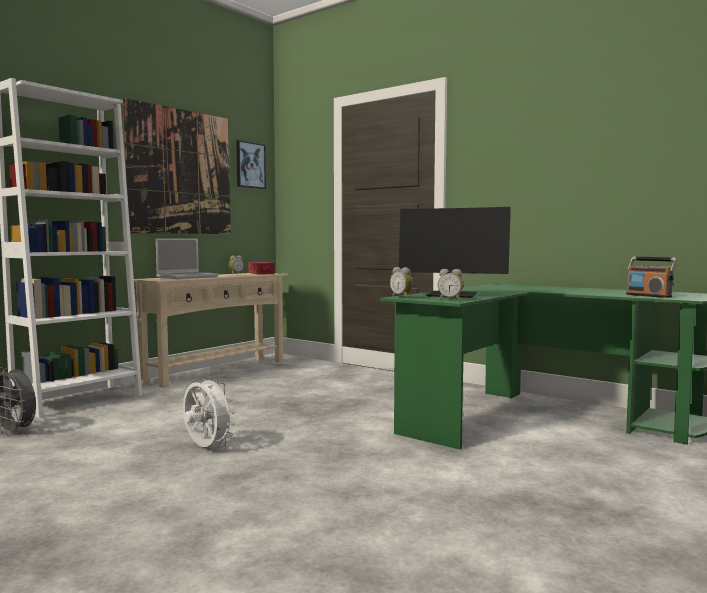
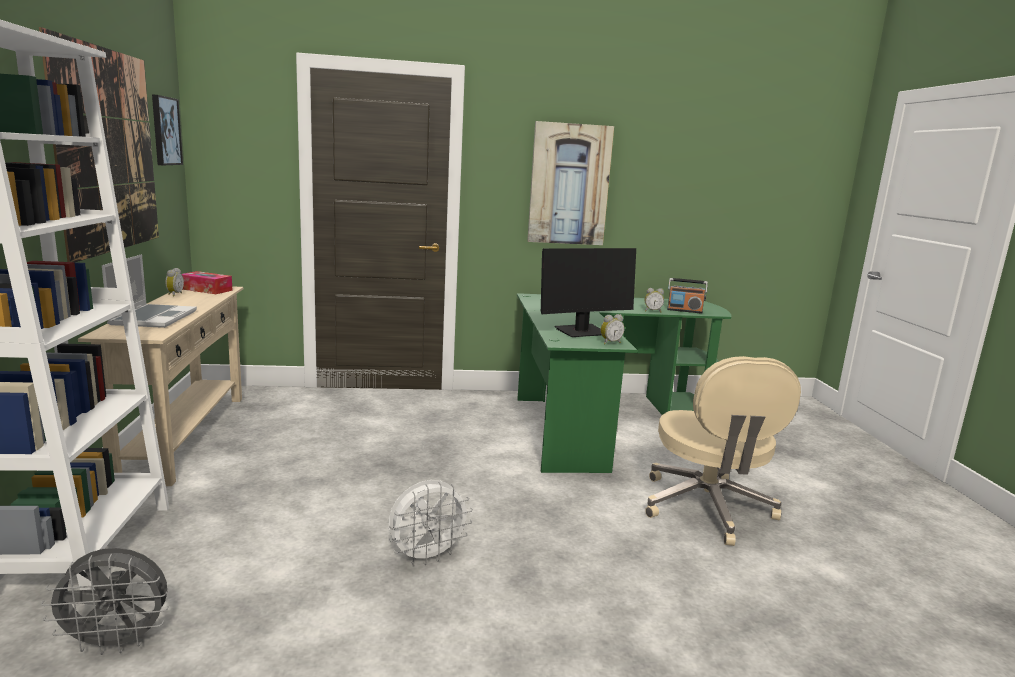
camera: 45 degrees left, 10 degrees up
(205, 448) = (427, 556): white fan -> white fan turned 150 degrees clockwise
(402, 297) = (564, 343): alarm clock -> alarm clock (652, 311)
(501, 495) = (707, 508): none -> beige office chair
(543, 169) = (569, 184): none -> picture

